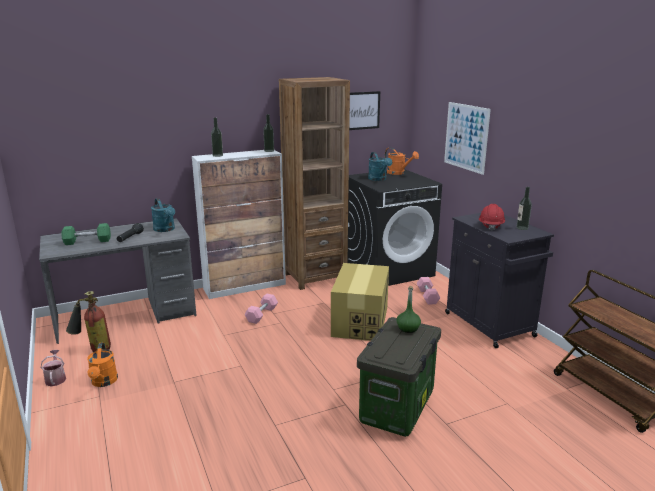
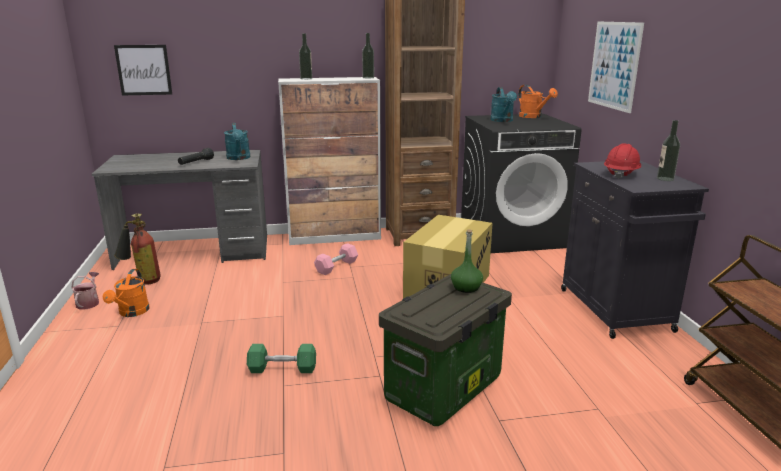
camera: 15 degrees right, 0 degrees up
(87, 241) = (152, 162): green dumbbell -> green dumbbell (282, 369)
(363, 110) = (493, 36): picture -> picture (144, 70)
(427, 296) = (546, 269): pink dumbbell -> none

